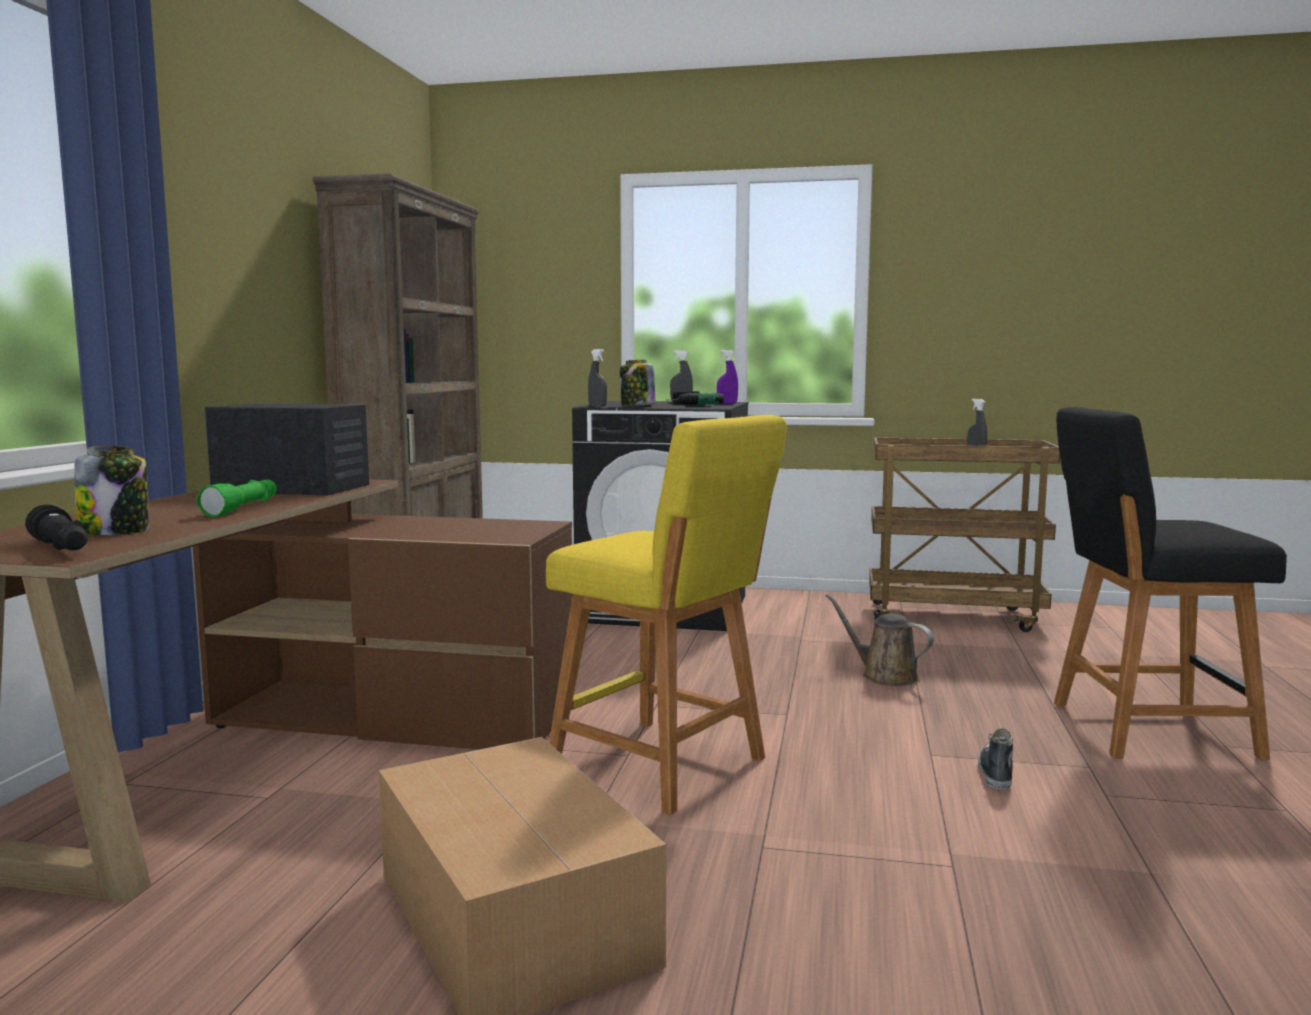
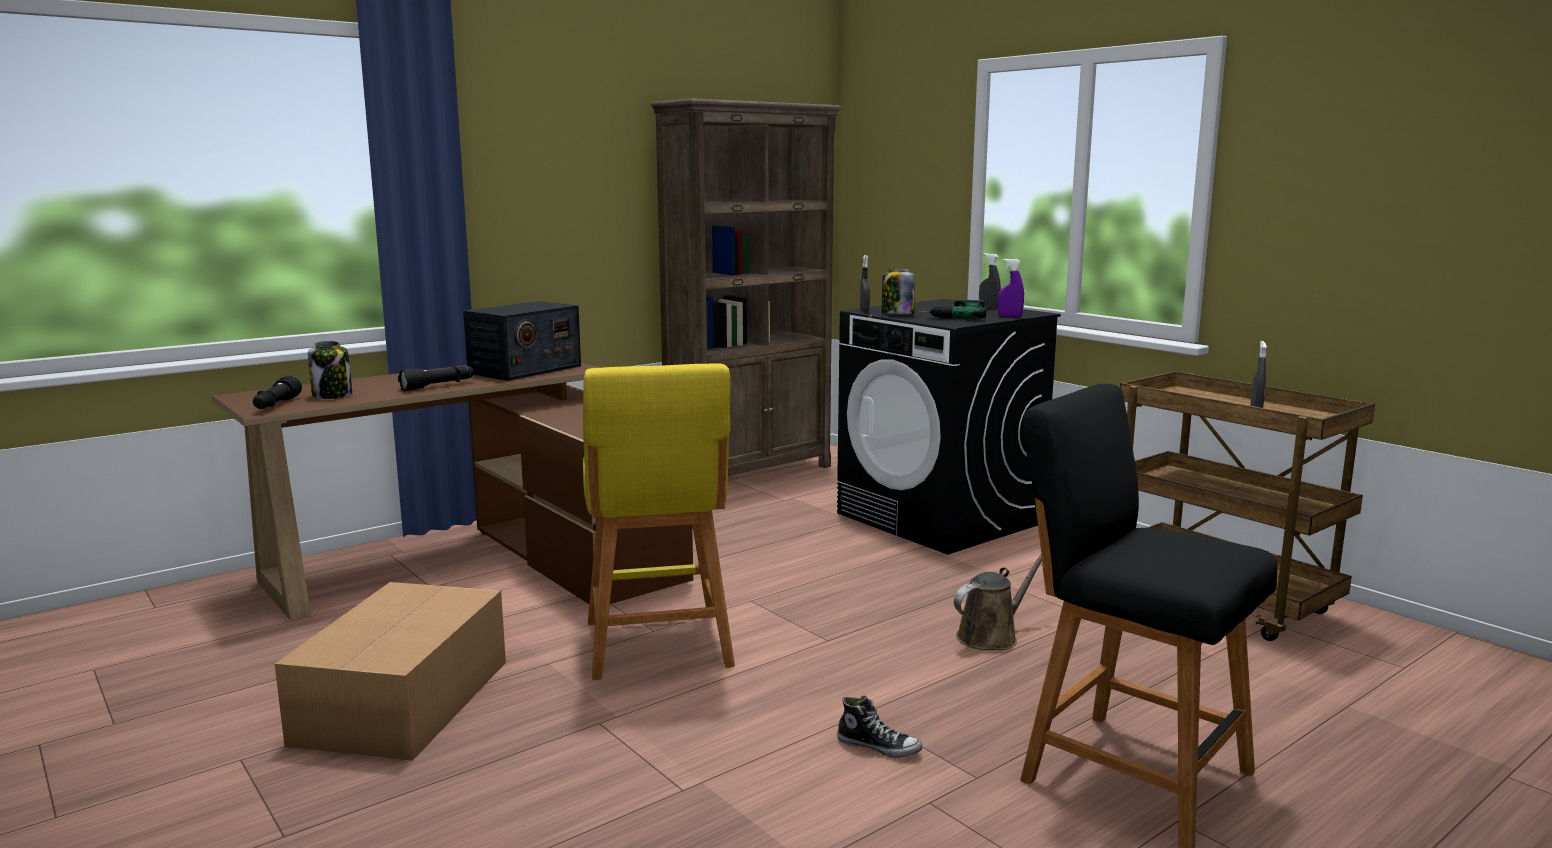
camera: 40 degrees right, 5 degrees up
(243, 508) = (438, 386): green flashlight -> black flashlight
(293, 488) = (524, 369): radio -> radio turned 75 degrees clockwise
(884, 676) = (991, 636): brown watering can -> brown watering can turned 60 degrees clockwise
(995, 773) = (879, 747): shoe -> shoe turned 60 degrees clockwise

